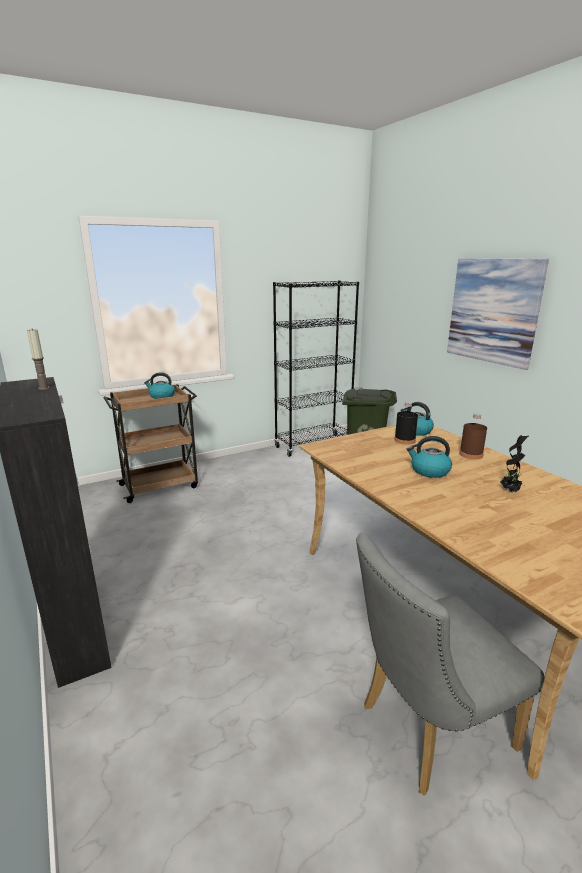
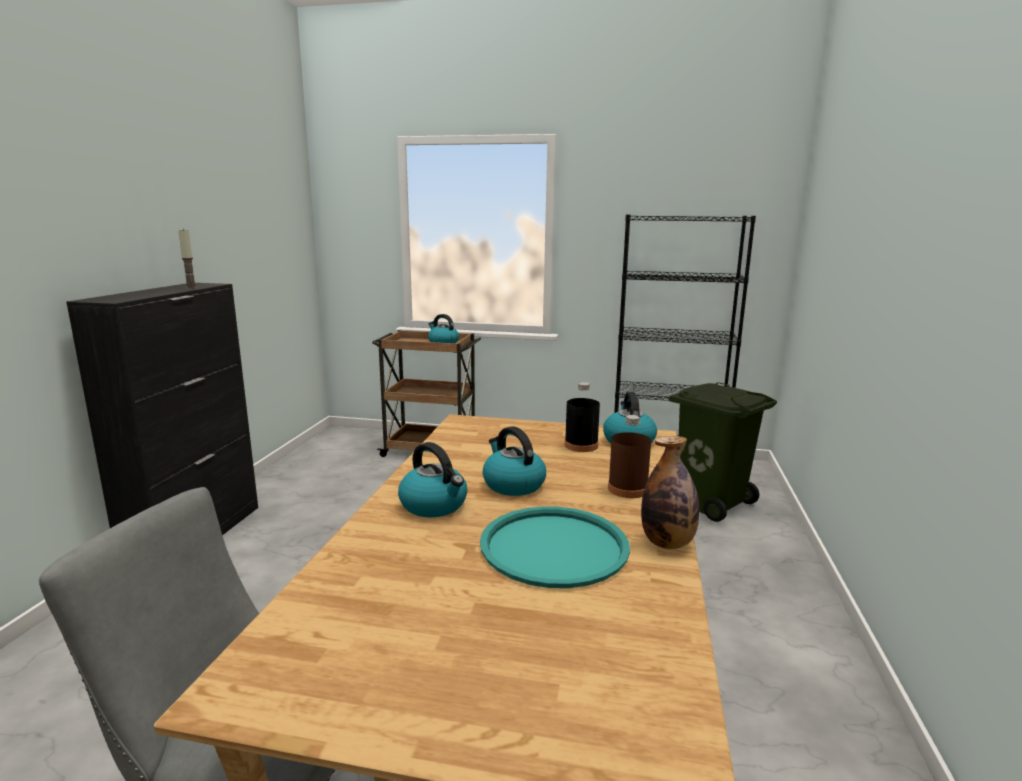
camera: 40 degrees right, 5 degrees down
(427, 495) = (434, 505): none -> kettle
(493, 311) = (899, 263): picture -> none
(510, 491) = (553, 547): potted plant -> turquoise tray
(533, 471) = (667, 543): none -> bottle

